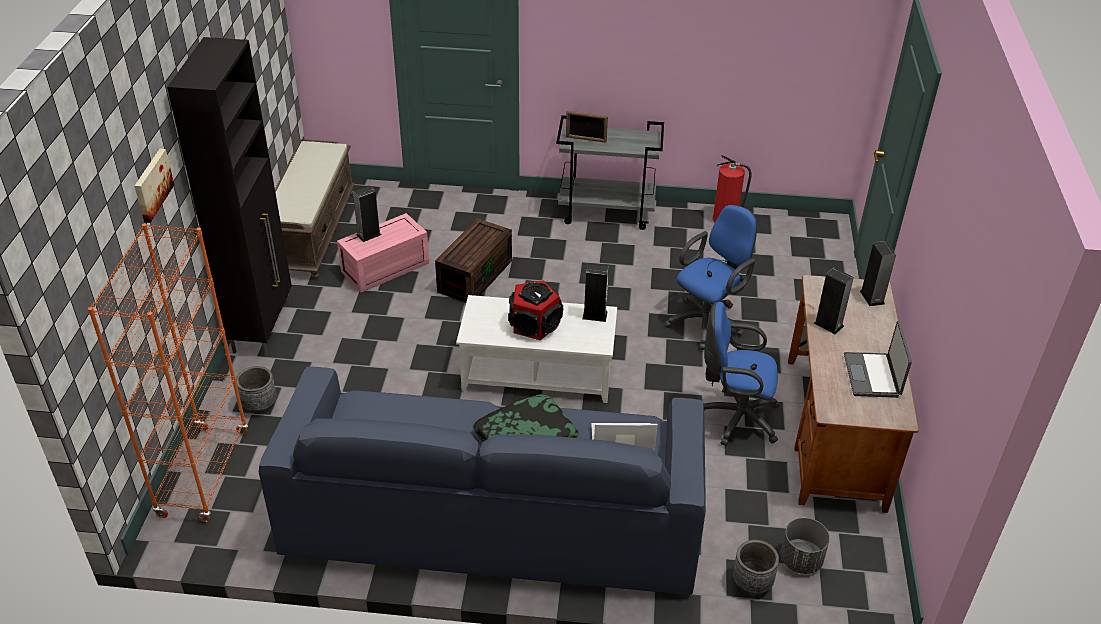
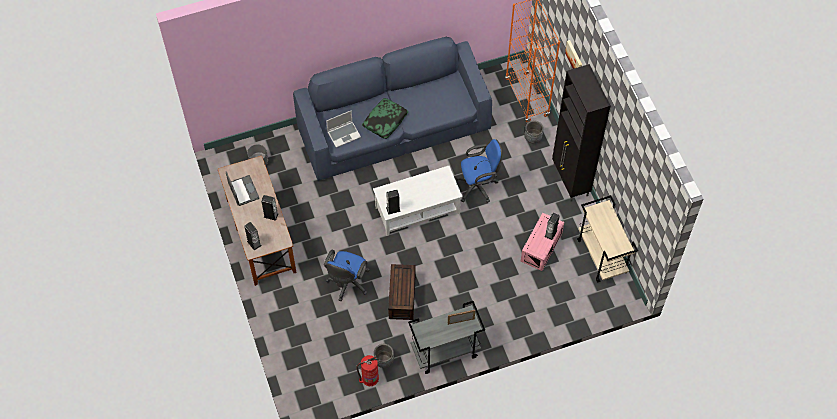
camera: 155 degrees right, 20 degrees up
(312, 231) = (602, 256): brown bench -> beige cart
(474, 275) = (490, 263): brown storage box -> brown storage box (403, 298)
(534, 324) = (419, 190): speaker -> none
(734, 418) = (311, 224): blue office chair -> blue office chair (478, 186)
(751, 583) = (276, 143): grey planter -> grey planter (384, 360)

